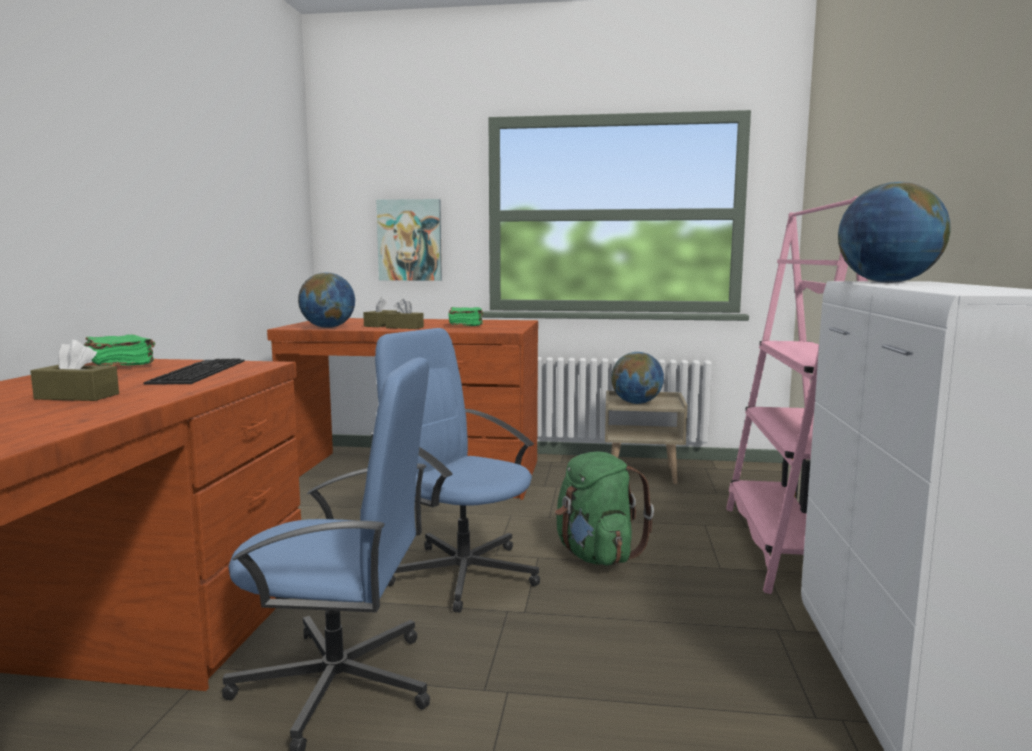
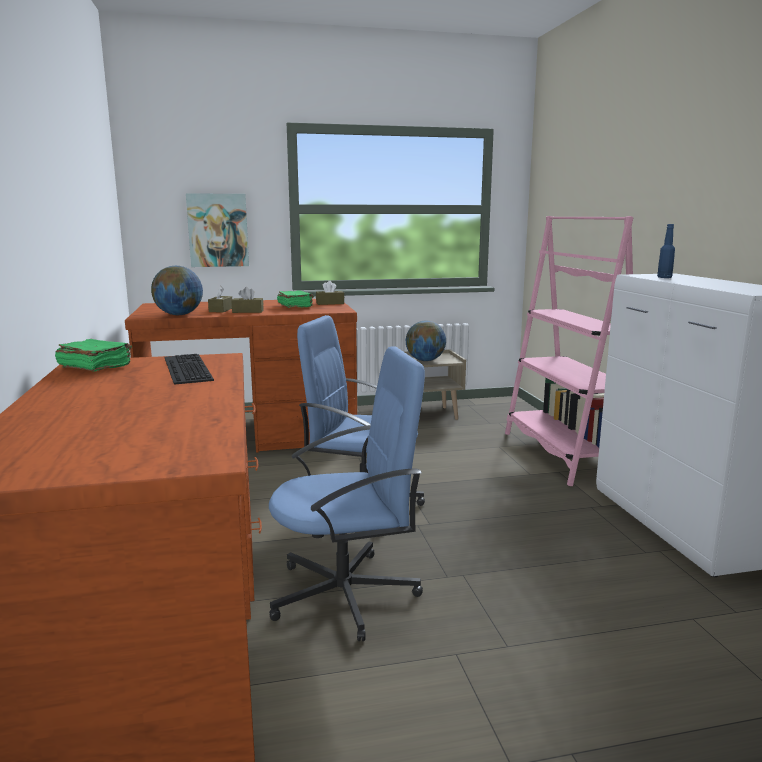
camera: 20 degrees left, 5 degrees up
(77, 396) = (149, 400): brown tissue box -> brown tissue box (330, 303)
(596, 555) = (445, 478): green backpack -> none
(887, 282) = (664, 277): globe -> blue bottle

